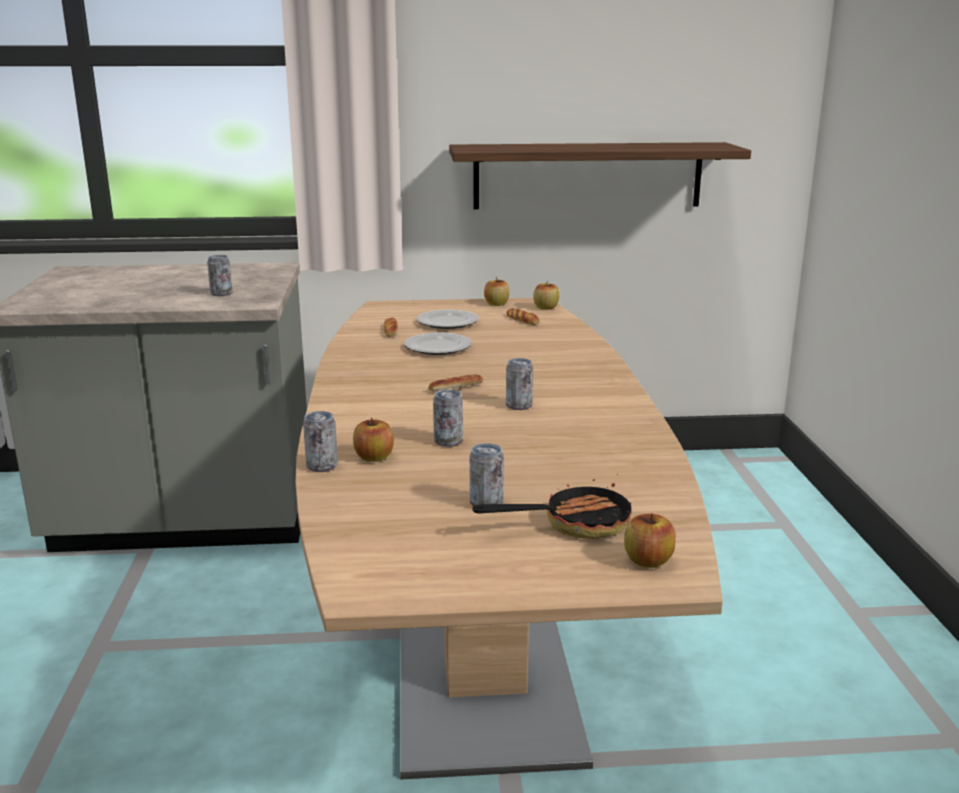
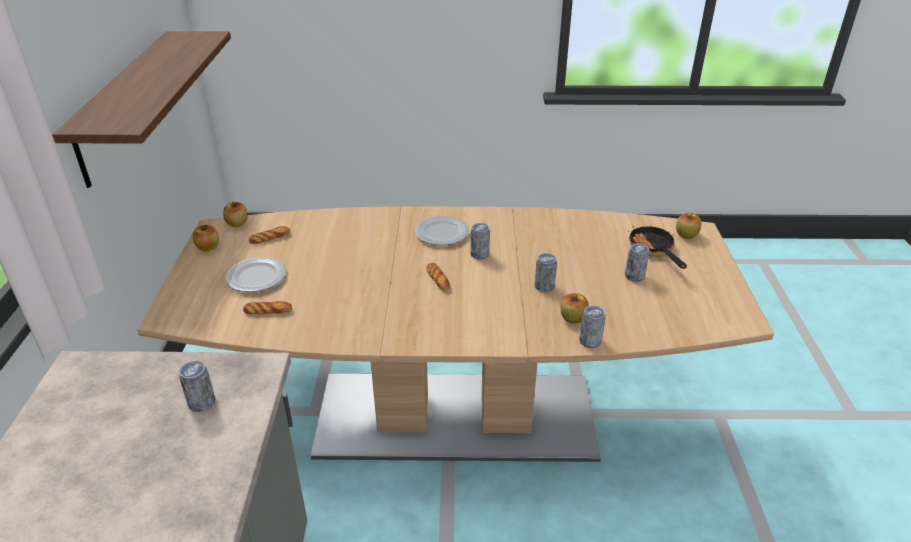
camera: 85 degrees left, 15 degrees up
(438, 347) = (333, 284): plate -> plate (442, 233)

